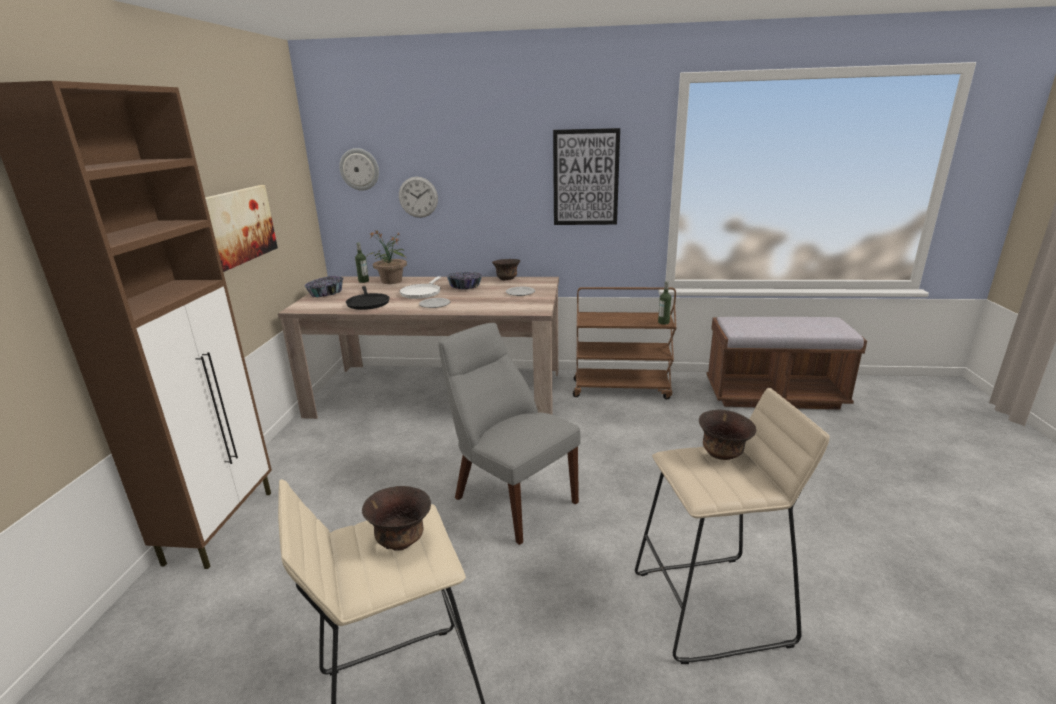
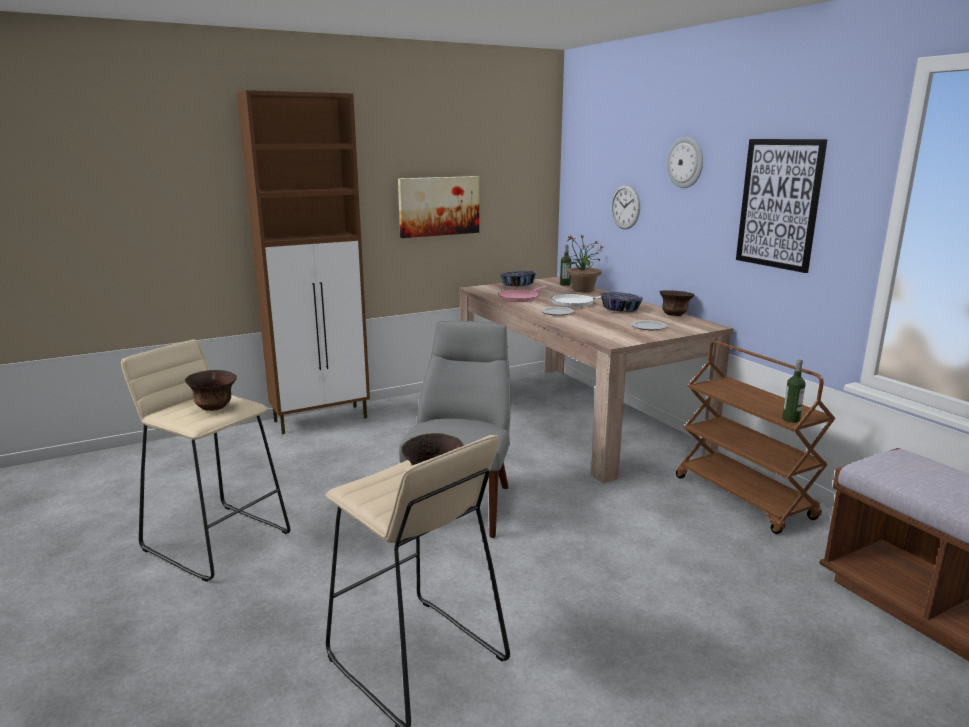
camera: 55 degrees right, 5 degrees down
(359, 169) = (589, 173): wall clock -> wall clock (685, 162)
(368, 303) = (520, 298): black frying pan -> pink frying pan

